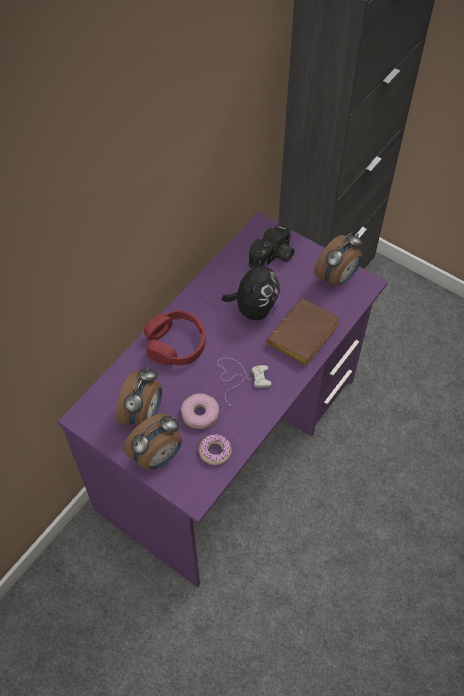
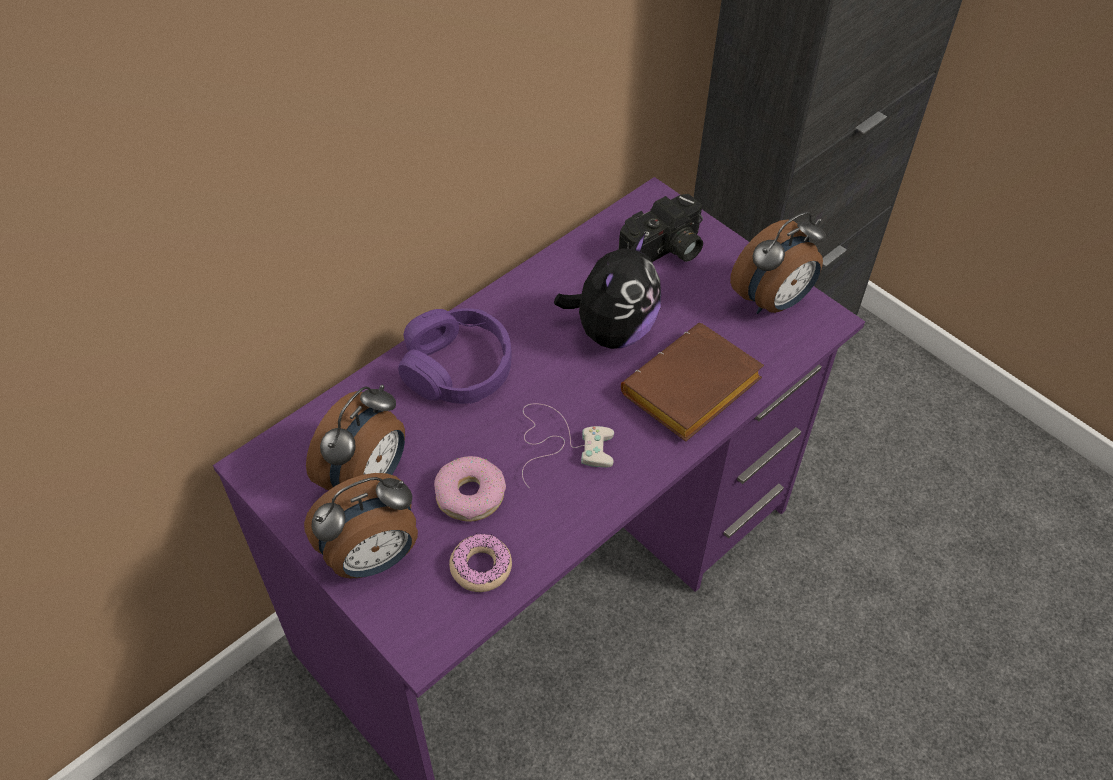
camera: 10 degrees right, 5 degrees down
(175, 344) = (457, 368): red headphones -> purple headphones

